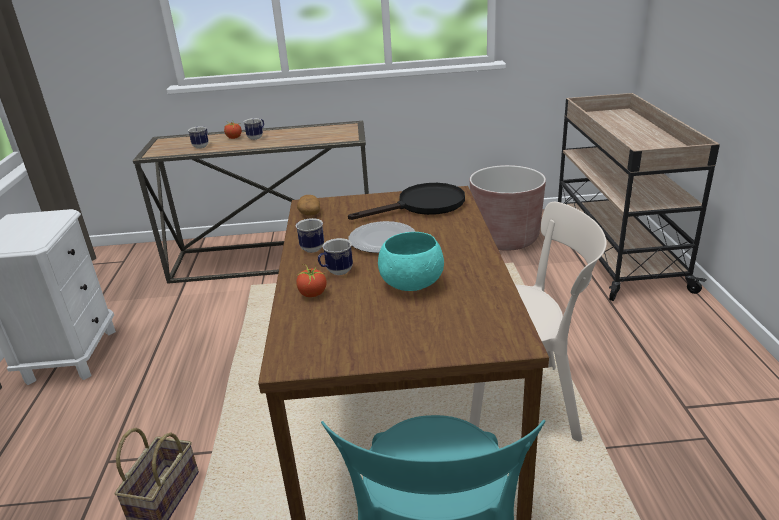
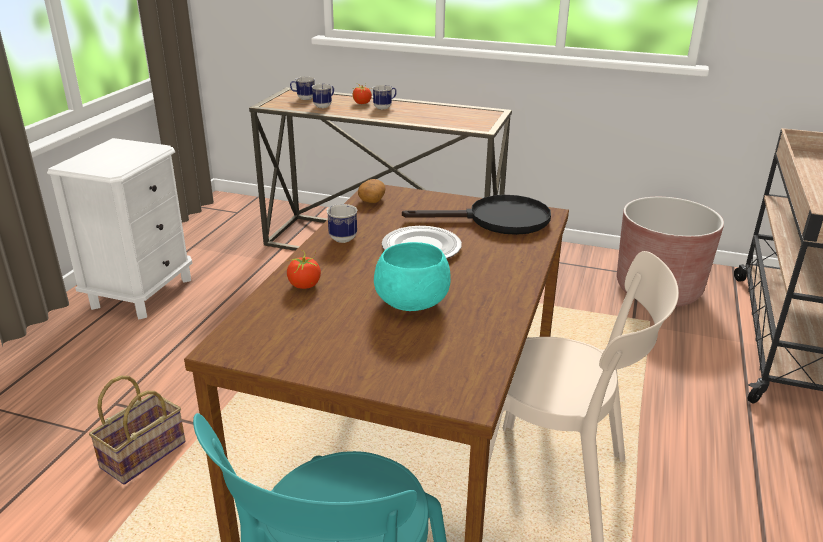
camera: 20 degrees right, 0 degrees up
(336, 272) = (345, 269): mug -> mug (303, 98)

